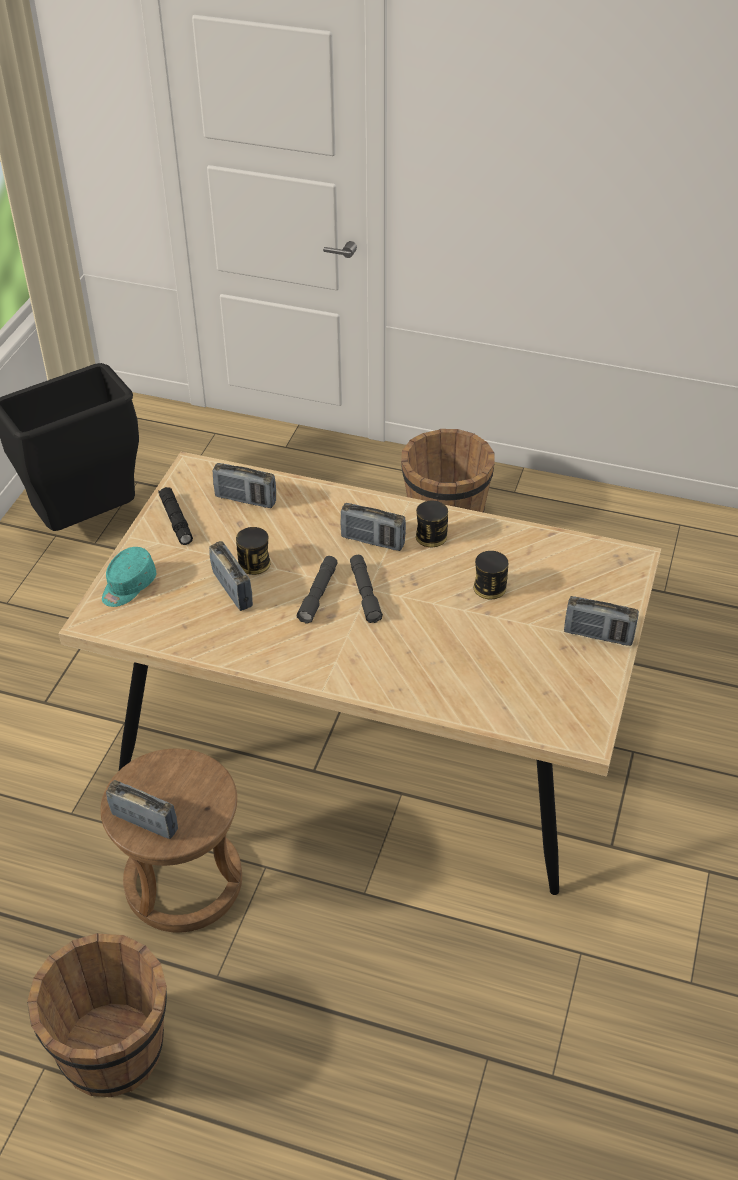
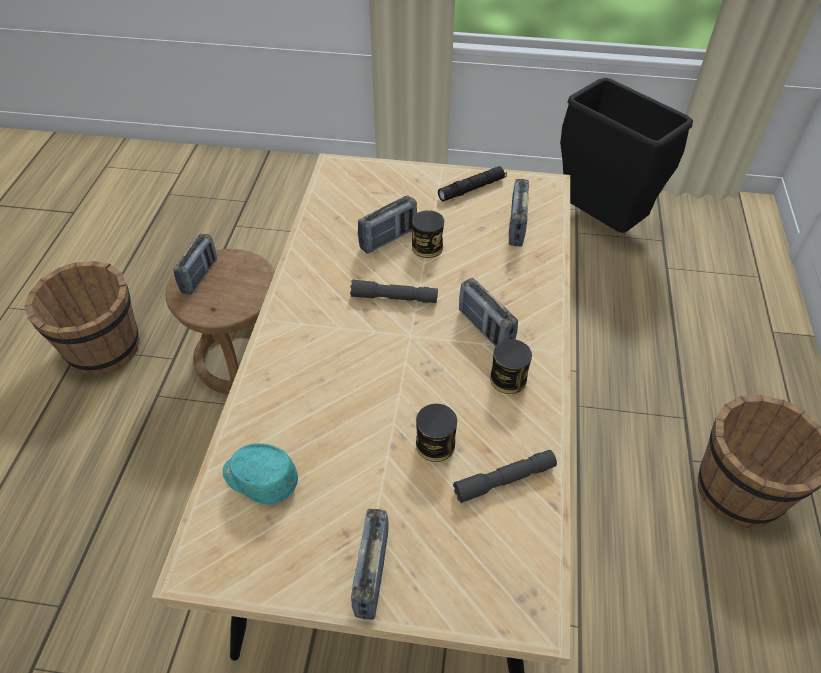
camera: 80 degrees right, 5 degrees up
(128, 586) = (379, 177): turquoise cap -> turquoise cap (259, 479)
(365, 593) = (402, 333): grey flashlight -> grey flashlight (504, 480)
(372, 541) = (485, 329): radio -> radio turned 45 degrees counterclockwise

